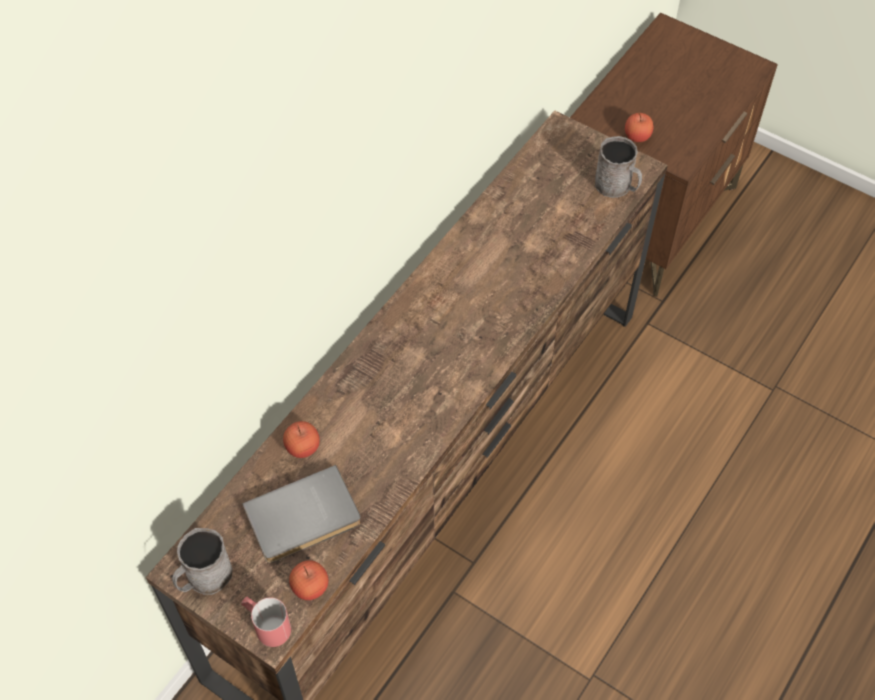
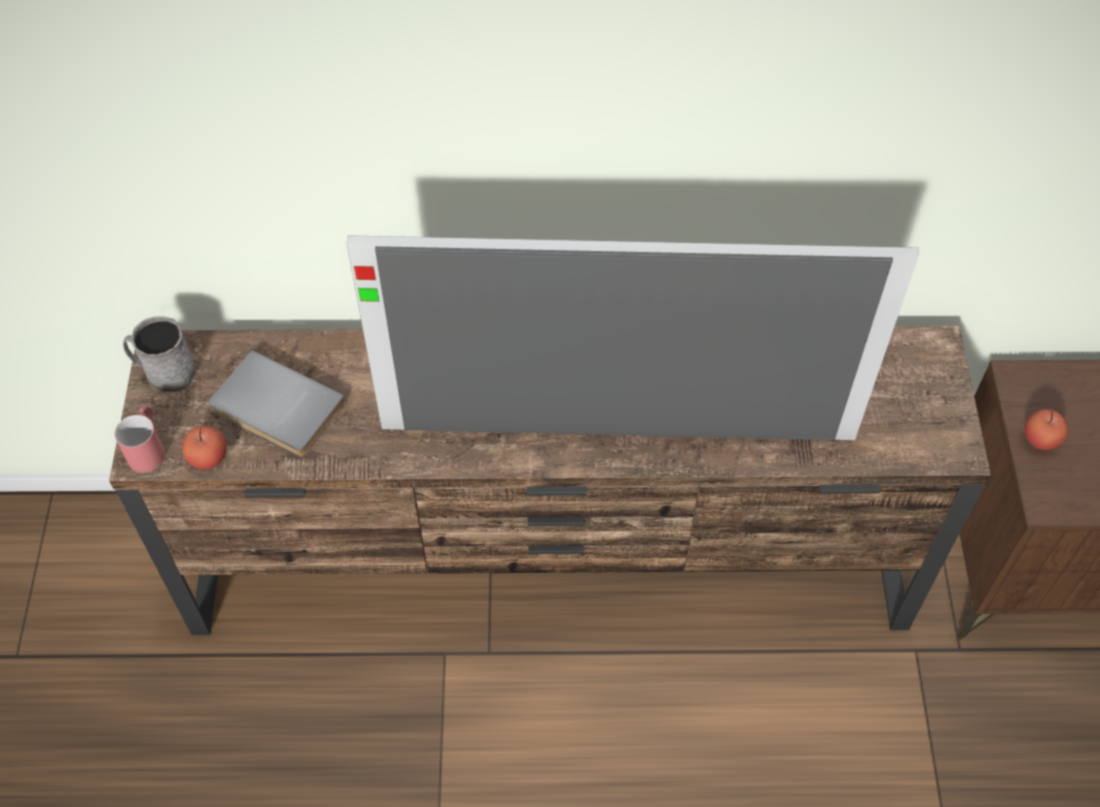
camera: 55 degrees right, 0 degrees up
(302, 447) = (351, 362): apple -> none
(492, 326) = (617, 432): none -> television
(617, 186) = (909, 443): grey mug -> none

